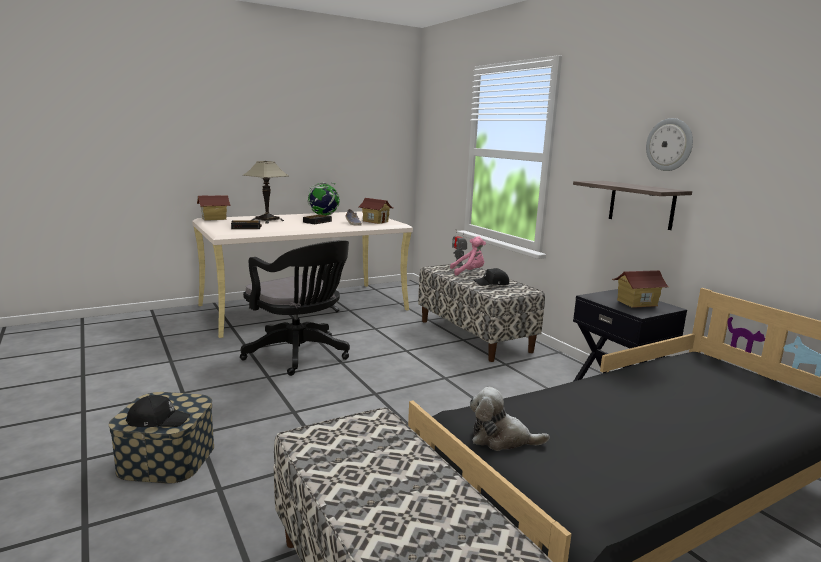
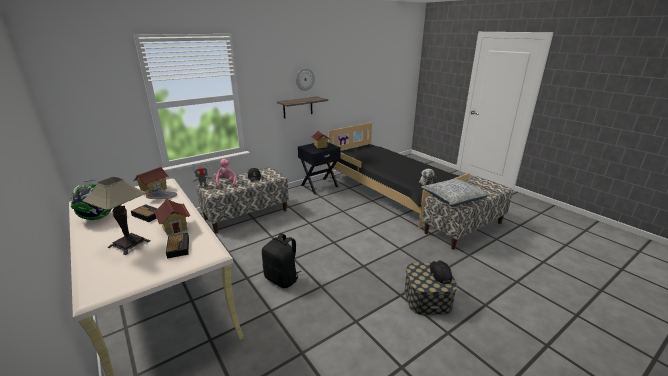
camera: 95 degrees left, 10 degrees up
(214, 219) = (97, 287): toy house -> toy house (175, 227)
(300, 355) = (282, 279): black office chair -> black backpack
(361, 444) = (453, 198): none -> pillow

